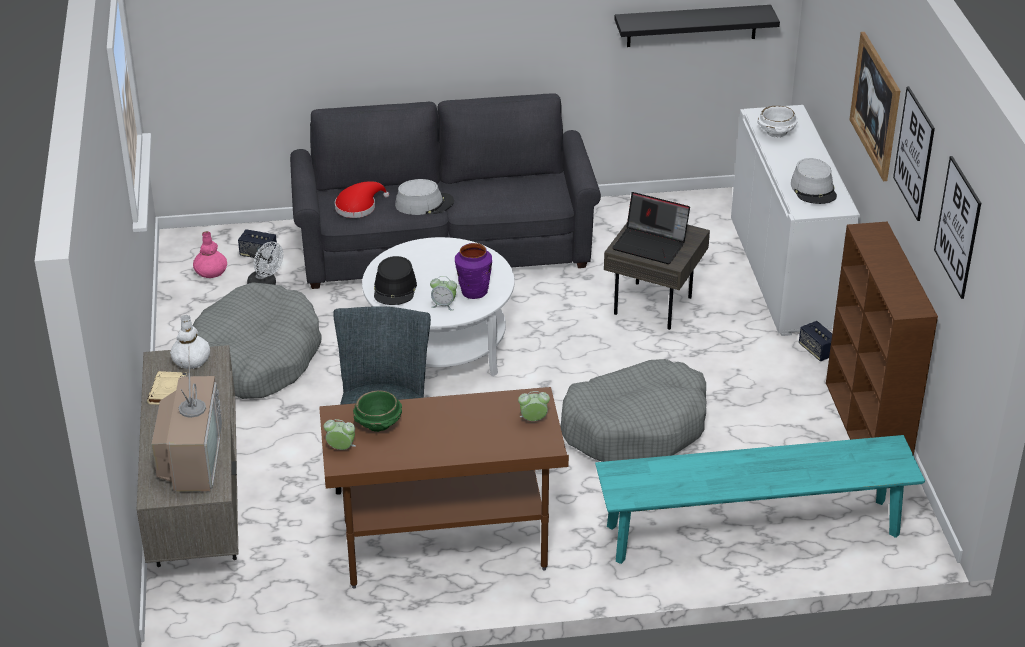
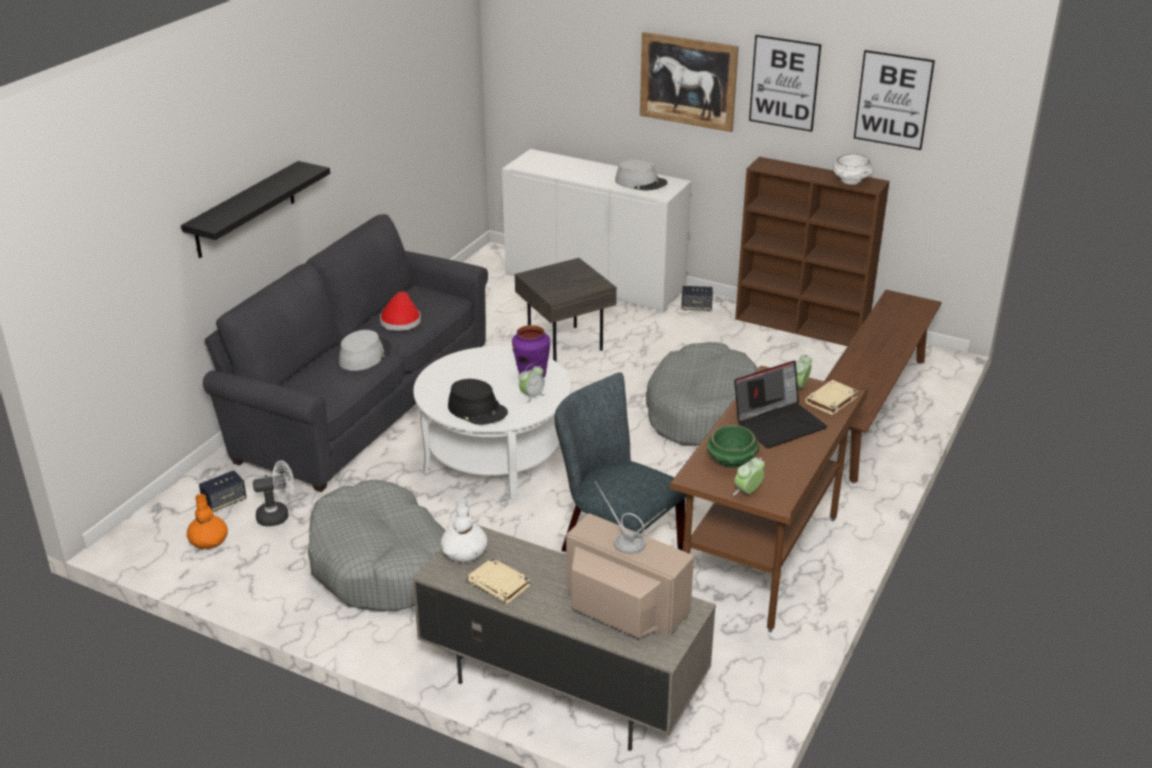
camera: 55 degrees left, 5 degrees down
(210, 271) = (208, 540): pink vase -> orange vase
(358, 207) = (319, 387): red hat -> red hat (401, 320)
(529, 445) = (831, 401): none -> beige book
(651, 244) = (567, 284): laptop -> laptop (779, 423)
(692, 25) = (432, 116): black shelf -> black shelf (245, 210)
(752, 531) = (868, 412): turquoise bench -> brown bench
(776, 133) = (552, 168): white bowl -> white bowl (851, 181)

